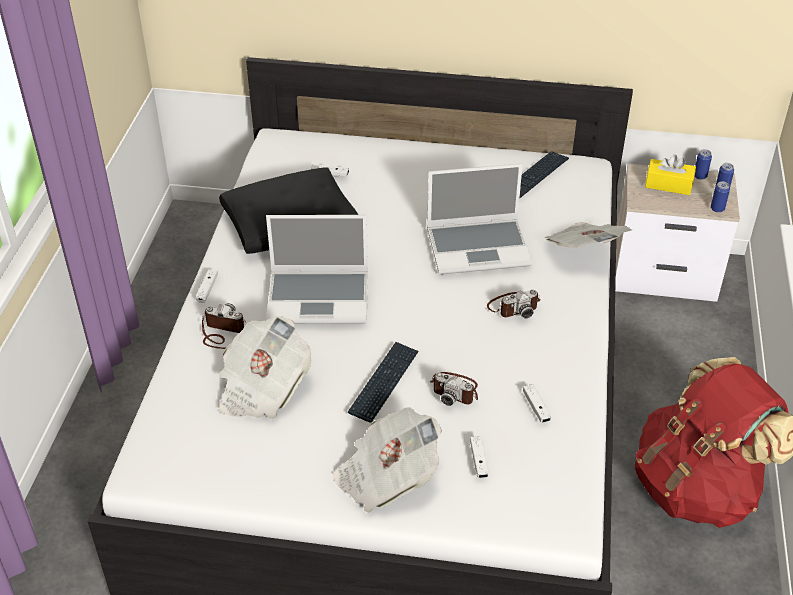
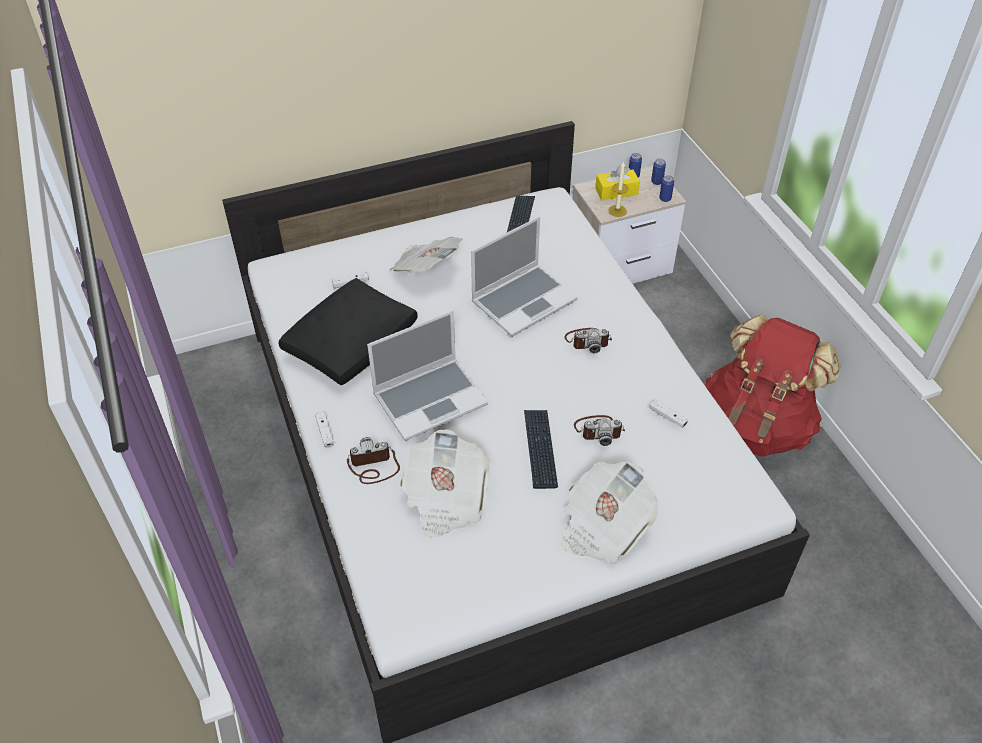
camera: 30 degrees left, 5 degrees up
(478, 461) = (661, 480): white game controller -> none
(513, 307) = (587, 341): camera -> camera turned 45 degrees clockwise
(584, 251) = (604, 271): newspaper -> newspaper (426, 269)
(654, 203) = (617, 211): none -> candle

